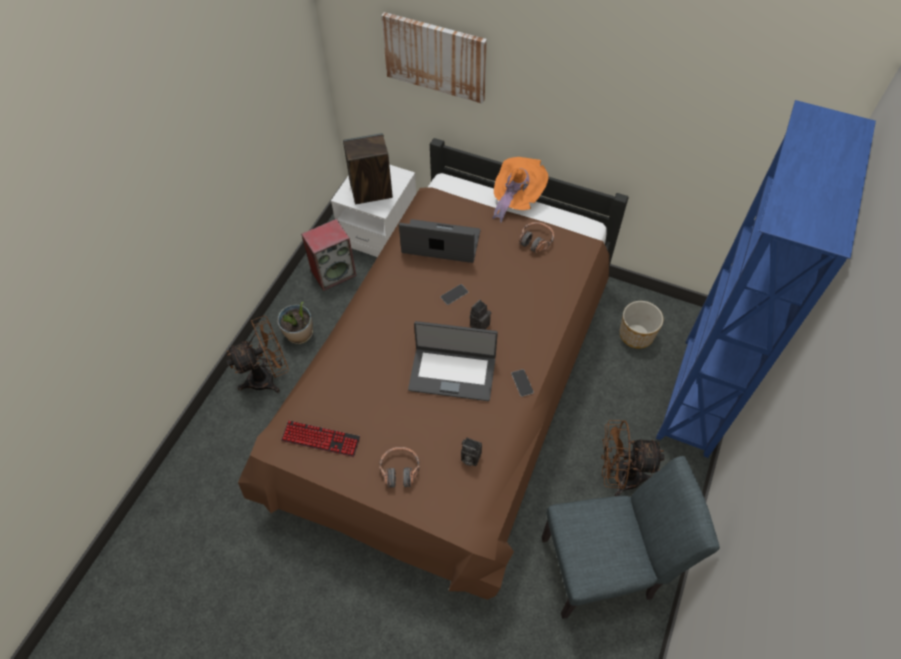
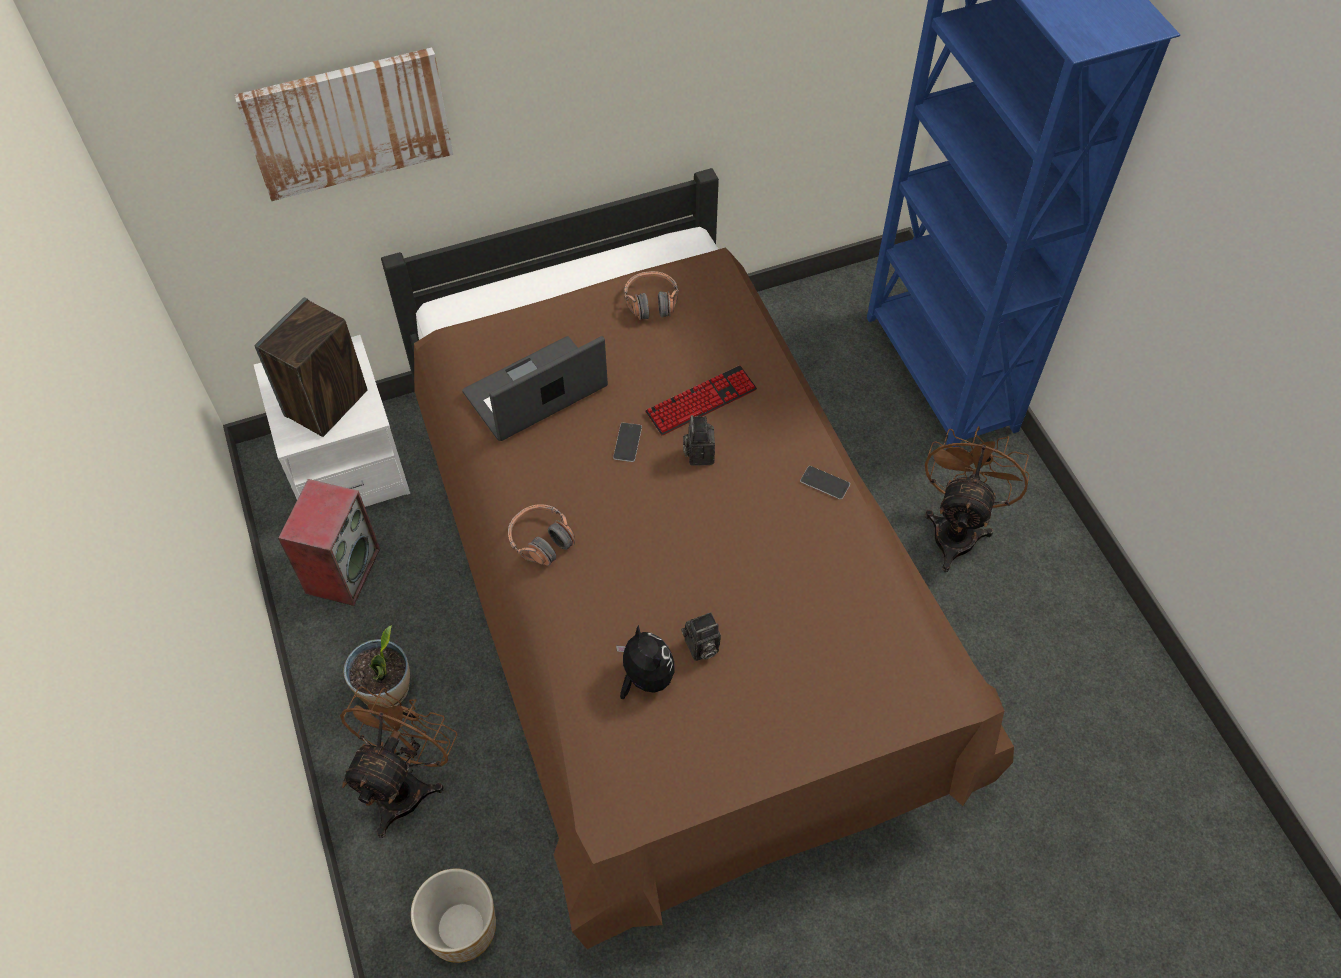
camera: 45 degrees left, 0 degrees up
(321, 439) = (669, 756): keyboard -> keyboard (701, 401)
(348, 399) = (645, 677): none -> plush toy
(400, 470) = (806, 704): headphones -> headphones (541, 540)
(452, 373) = (735, 538): laptop -> none
(469, 457) = (865, 618): camera -> camera (701, 648)
(516, 198) = (567, 267): orange hat -> none
(605, 567) = (1045, 639): grey chair -> none
(619, 476) = (957, 529): brown fan -> brown fan turned 150 degrees clockwise
(635, 335) = (808, 353): planter -> planter (460, 928)

